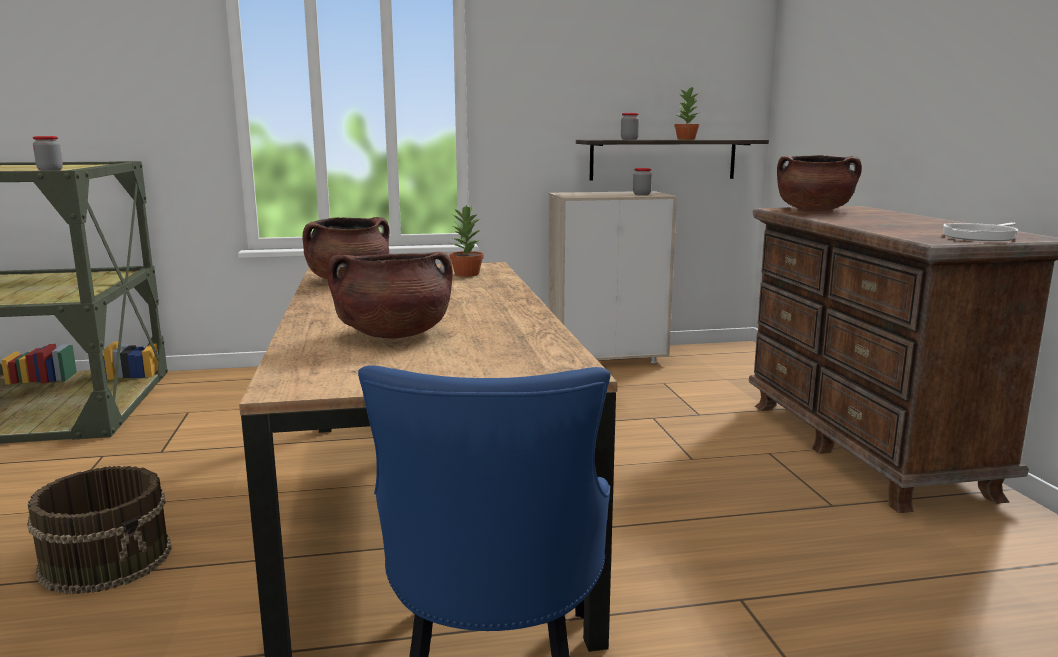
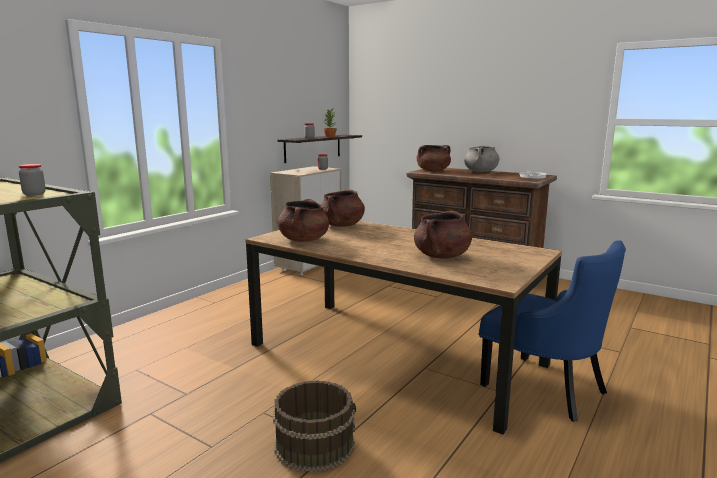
camera: 45 degrees left, 0 degrees up
(466, 274) = (342, 225): potted plant -> brown cooking pot
(908, 219) = (481, 172): none -> grey cooking pot

